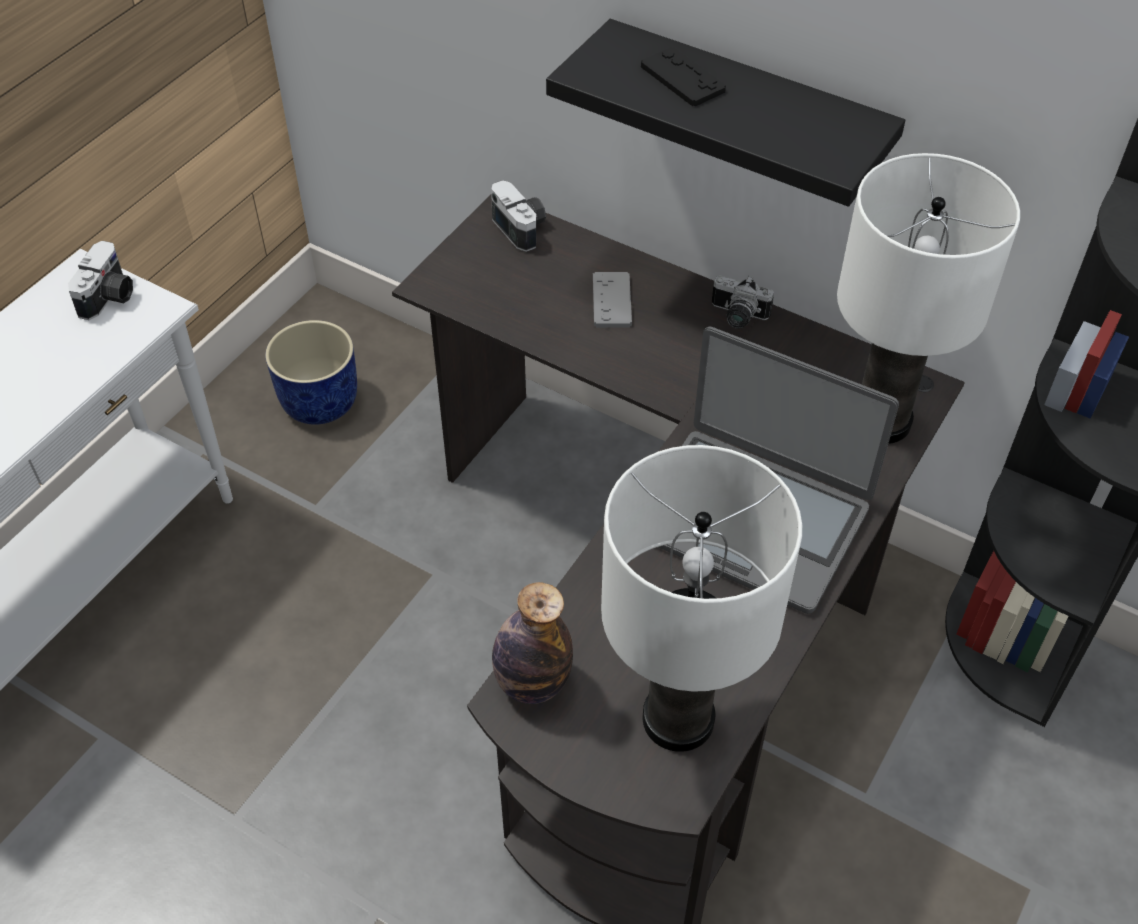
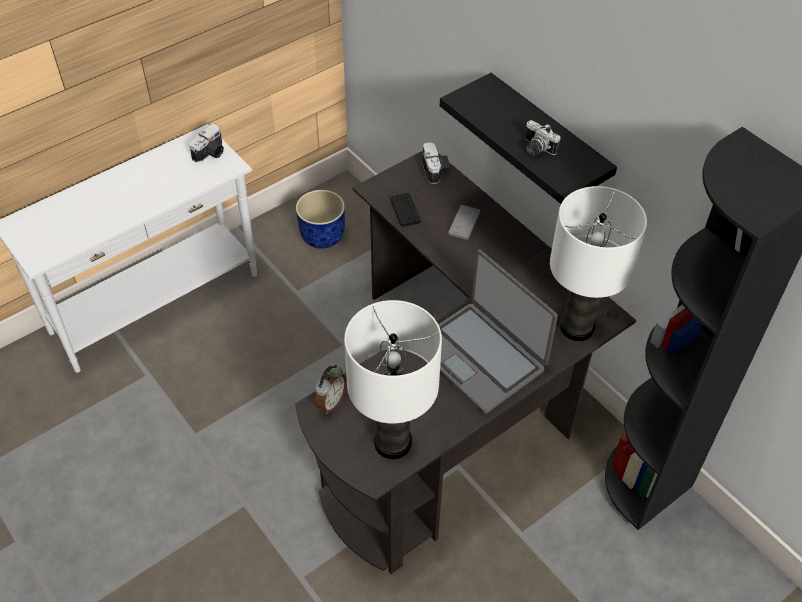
camera: 20 degrees right, 0 degrees up
(532, 682) = (330, 402): bottle -> alarm clock
(682, 78) = (510, 115): black game controller -> black game controller (405, 210)
(737, 317) = (527, 250): camera -> camera (536, 149)

